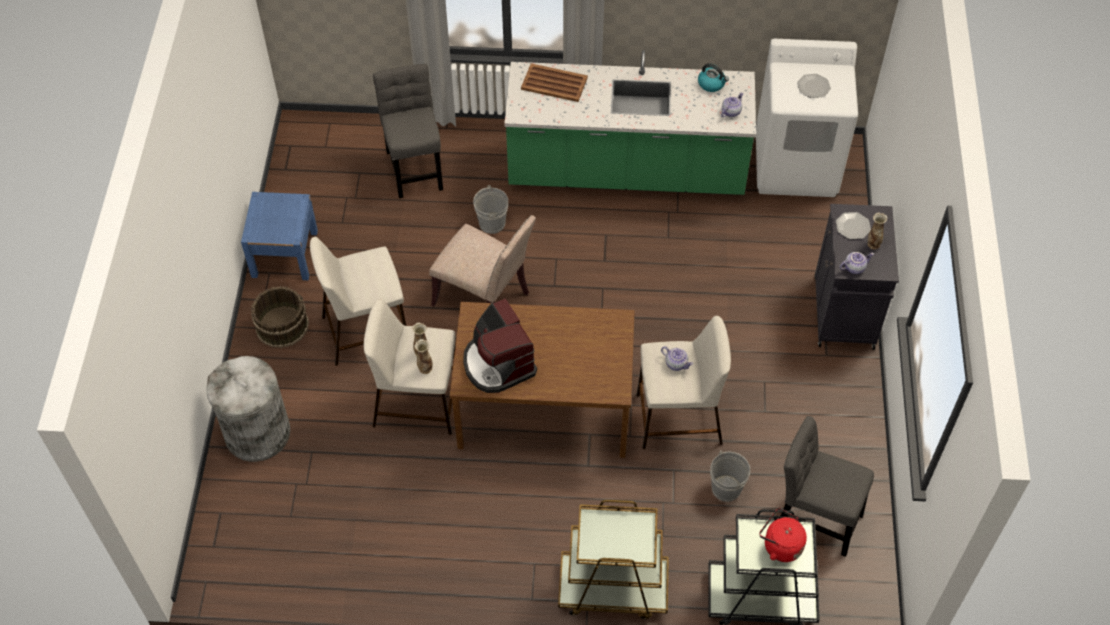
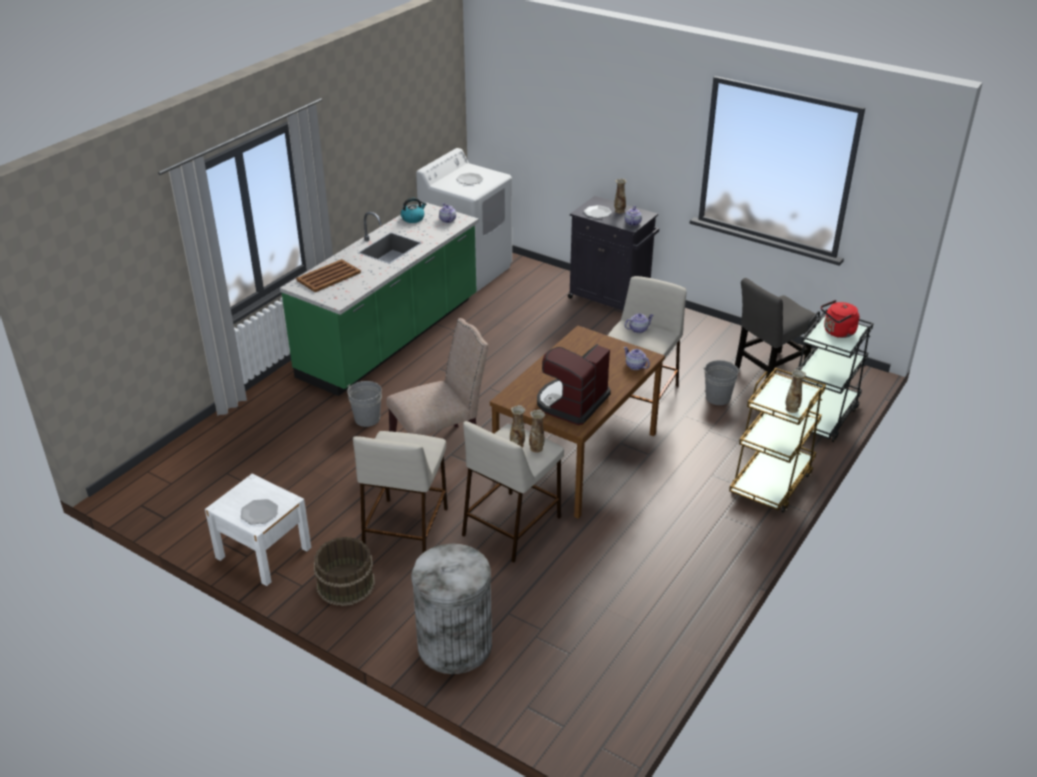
camera: 60 degrees left, 20 degrees down
(267, 227) = (259, 513): none -> plate
(284, 253) = (263, 553): blue nightstand -> white nightstand
(414, 167) = (259, 439): grey chair -> none
(498, 364) = (572, 403): coffee machine -> coffee machine turned 120 degrees clockwise
(593, 388) = (635, 366): none -> teapot
(599, 548) = (792, 409): none -> vase

